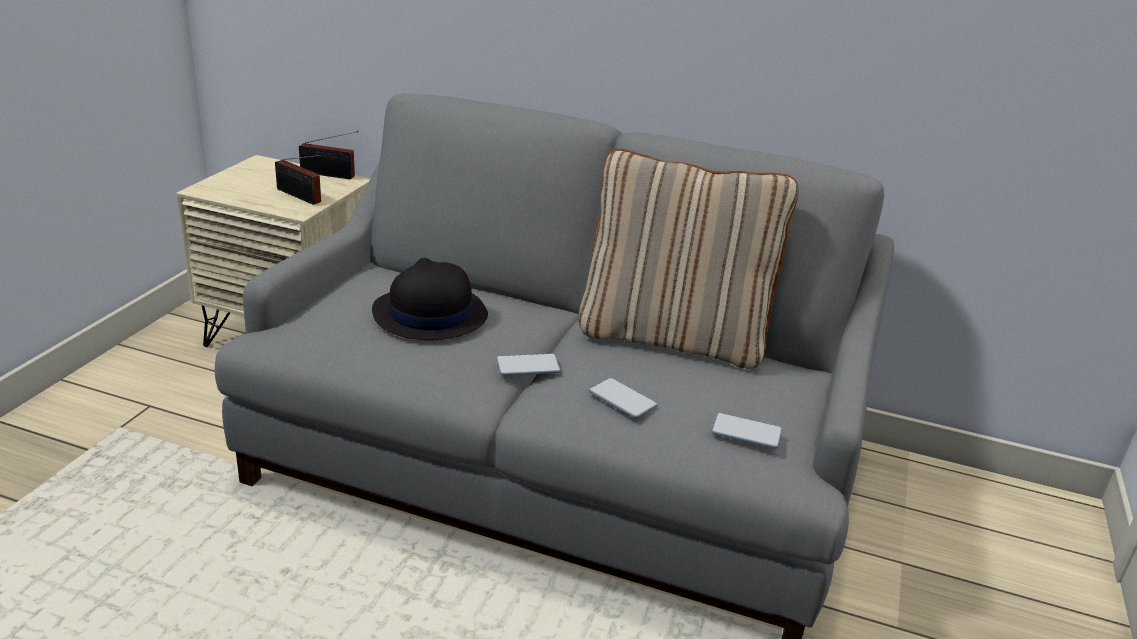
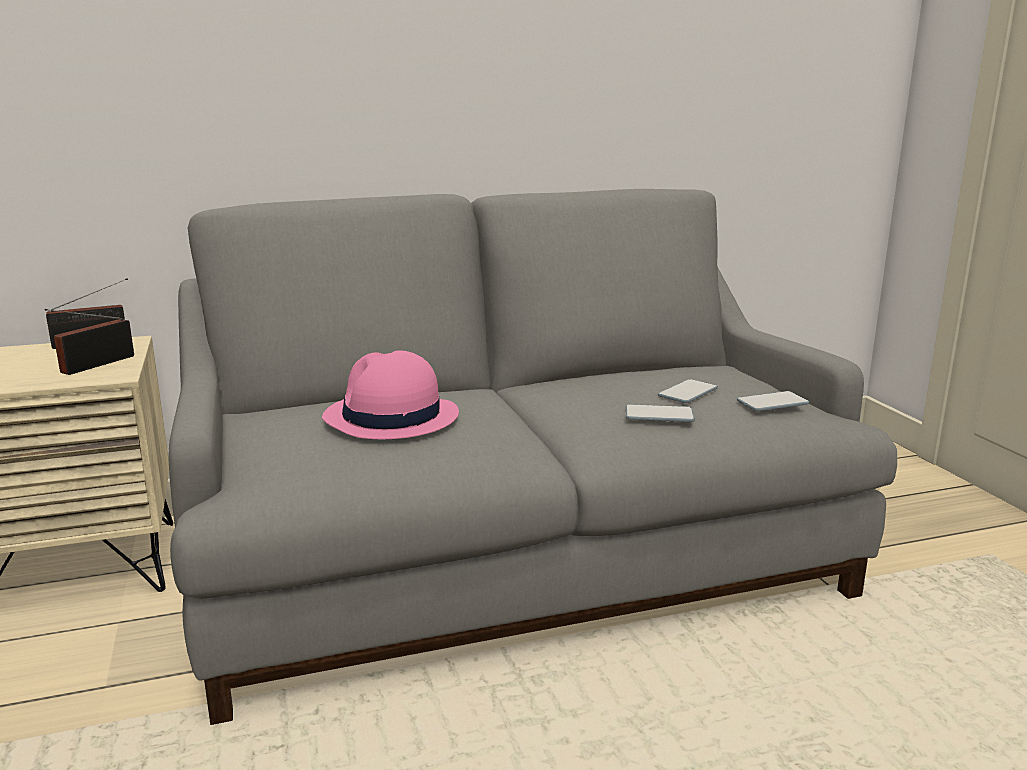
camera: 35 degrees left, 10 degrees down
(300, 197) = (93, 365): radio -> radio turned 120 degrees clockwise
(429, 314) = (390, 418): black hat -> pink hat
(528, 366) = (541, 424): phone -> phone (687, 393)
(673, 337) = (609, 371): beige pillow -> none

